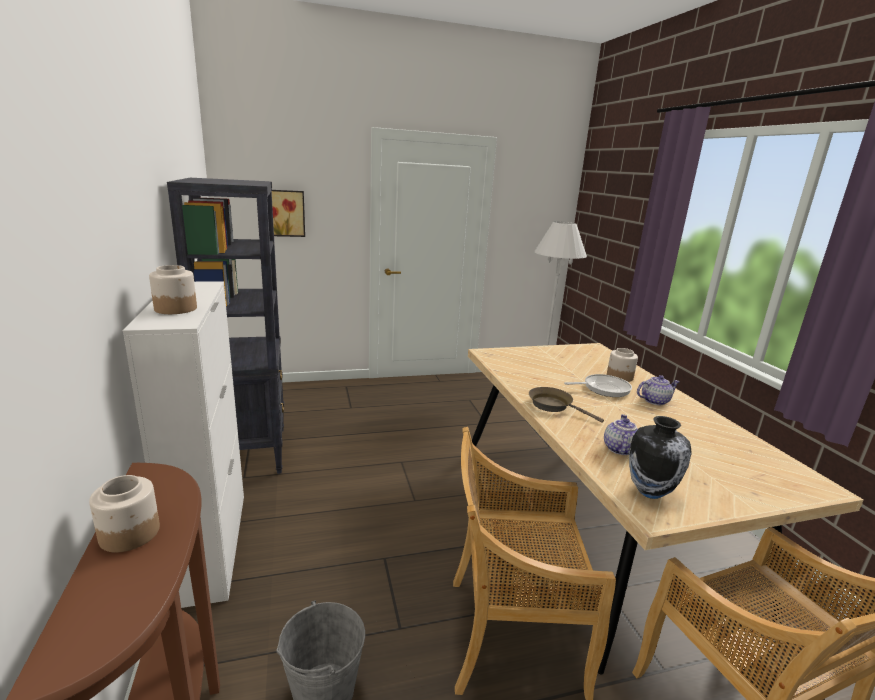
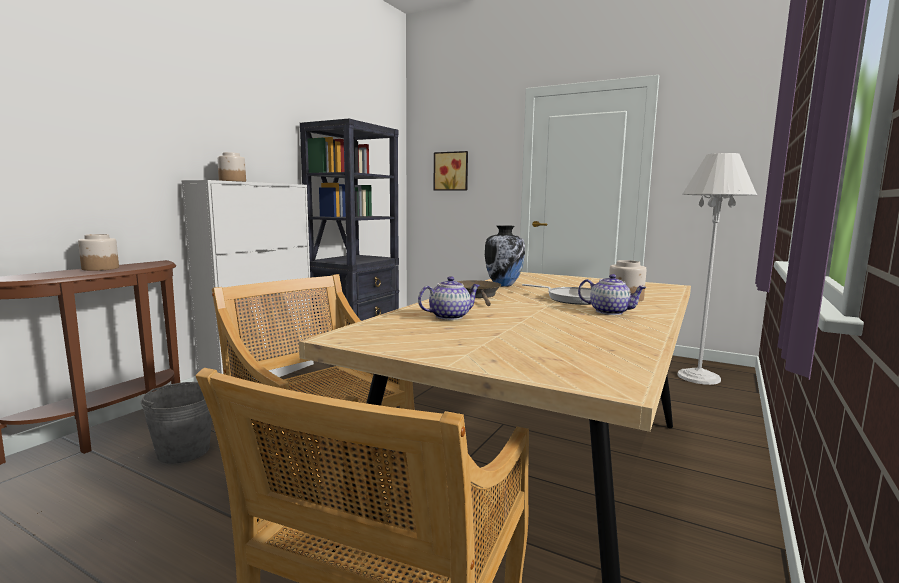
camera: 45 degrees right, 10 degrees down
(650, 491) = (387, 332): vase -> vase (504, 285)

